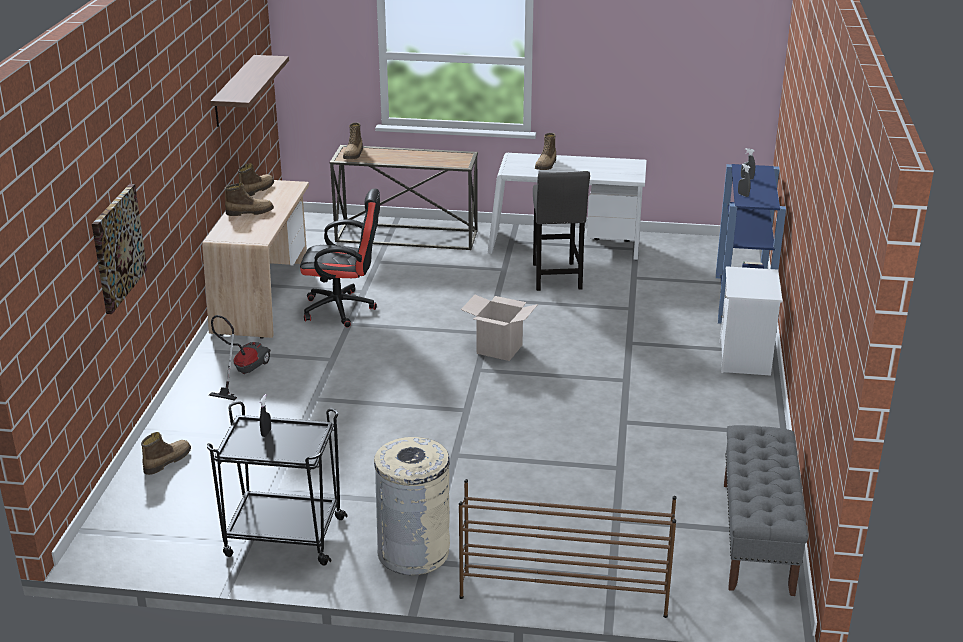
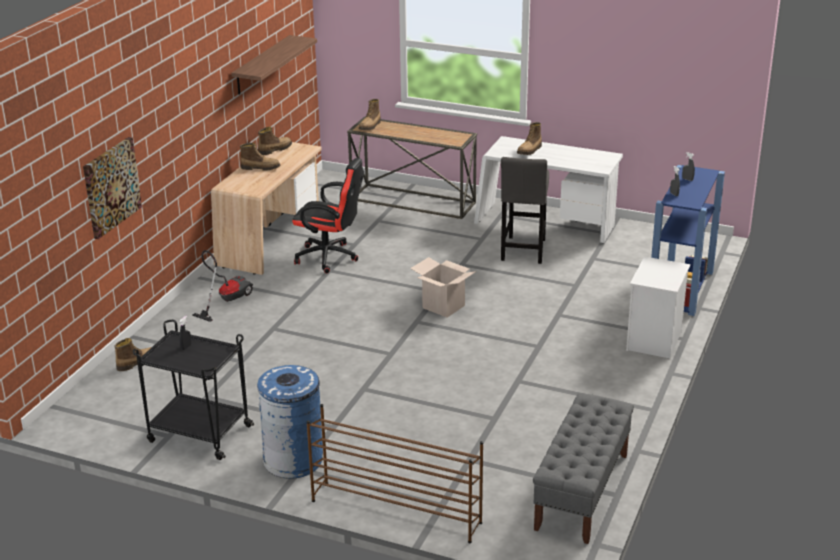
camera: 15 degrees right, 0 degrees up
(414, 552) = (293, 460): beige trash can -> blue trash can

